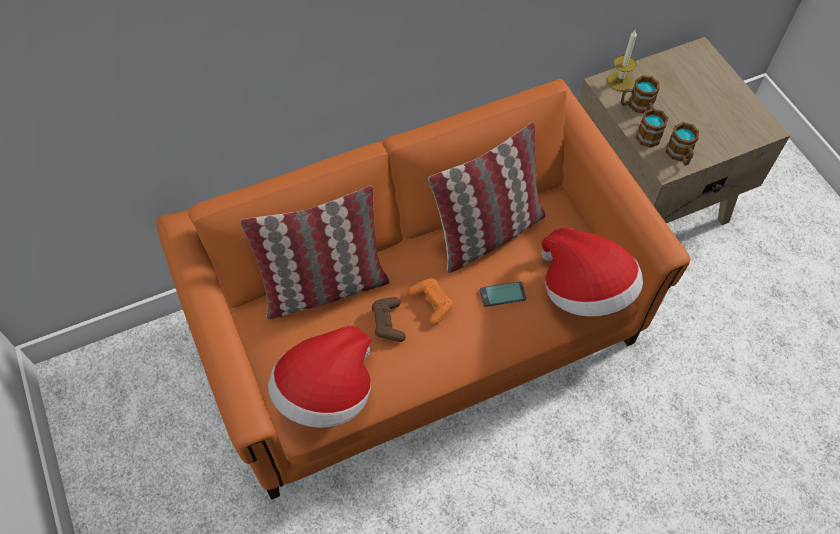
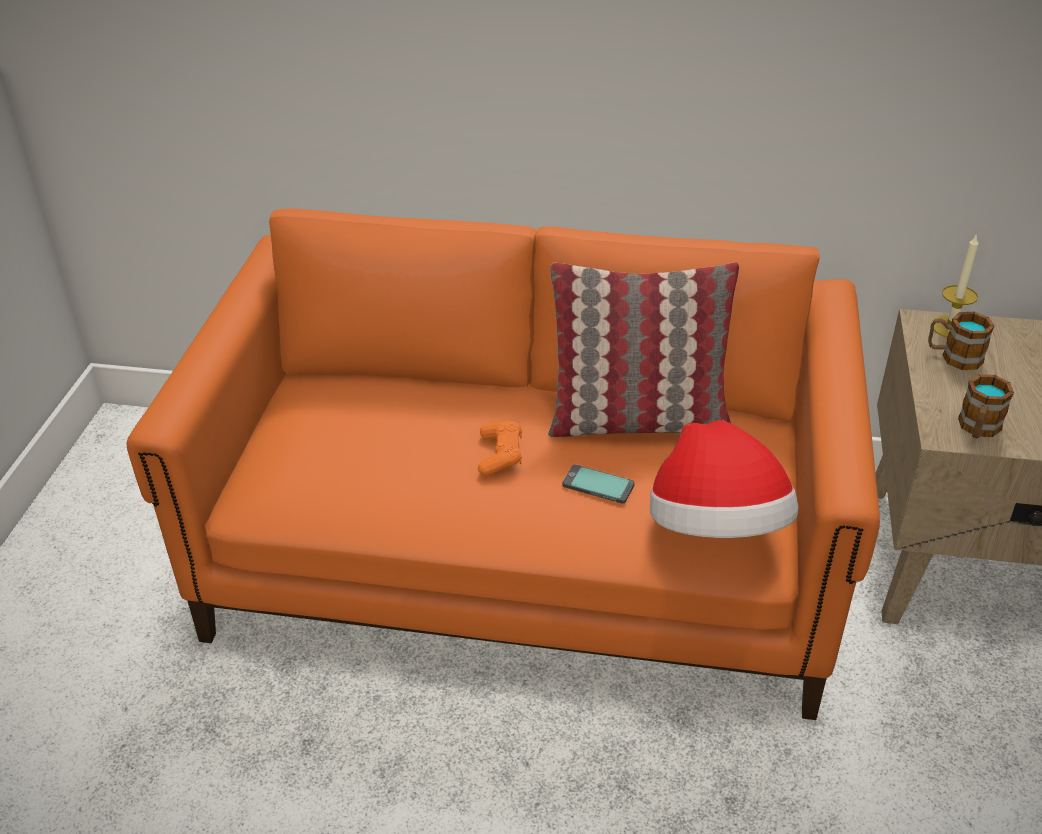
camera: 35 degrees right, 20 degrees down
(324, 287) = (392, 389): pillow -> none
(326, 392) = (295, 480): hat -> none
(388, 323) = (430, 450): brown game controller -> none
(647, 133) = (946, 389): mug -> none

